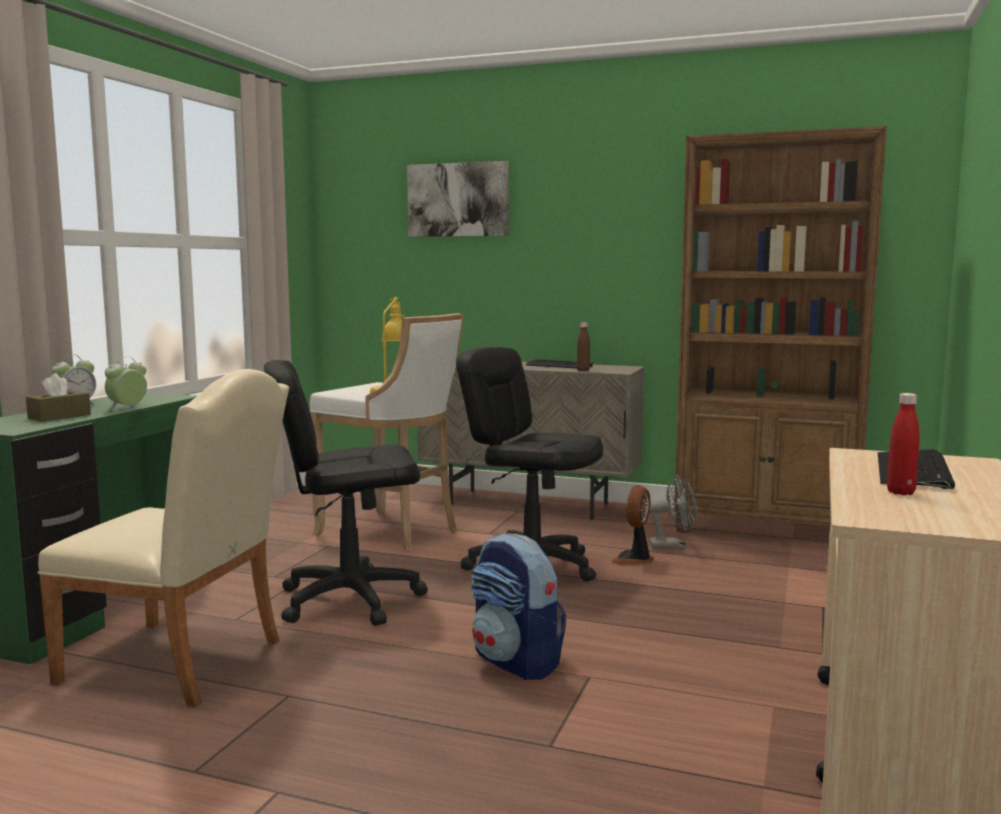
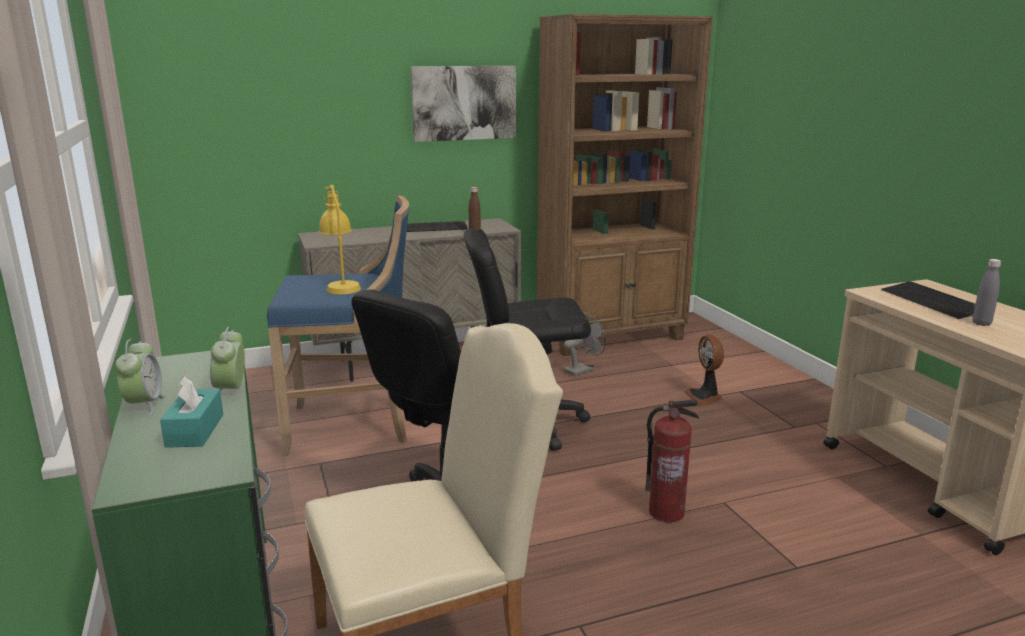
camera: 40 degrees left, 10 degrees up
(59, 416) = (195, 430): brown tissue box -> turquoise tissue box
(393, 532) = (353, 427): white stool -> blue stool
(458, 200) = (298, 60): picture -> picture (464, 103)
(516, 662) = (666, 512): backpack -> fire extinguisher
(634, 559) = (580, 391): fan -> fan (704, 396)
(900, 492) = (981, 323): red bottle -> grey bottle

